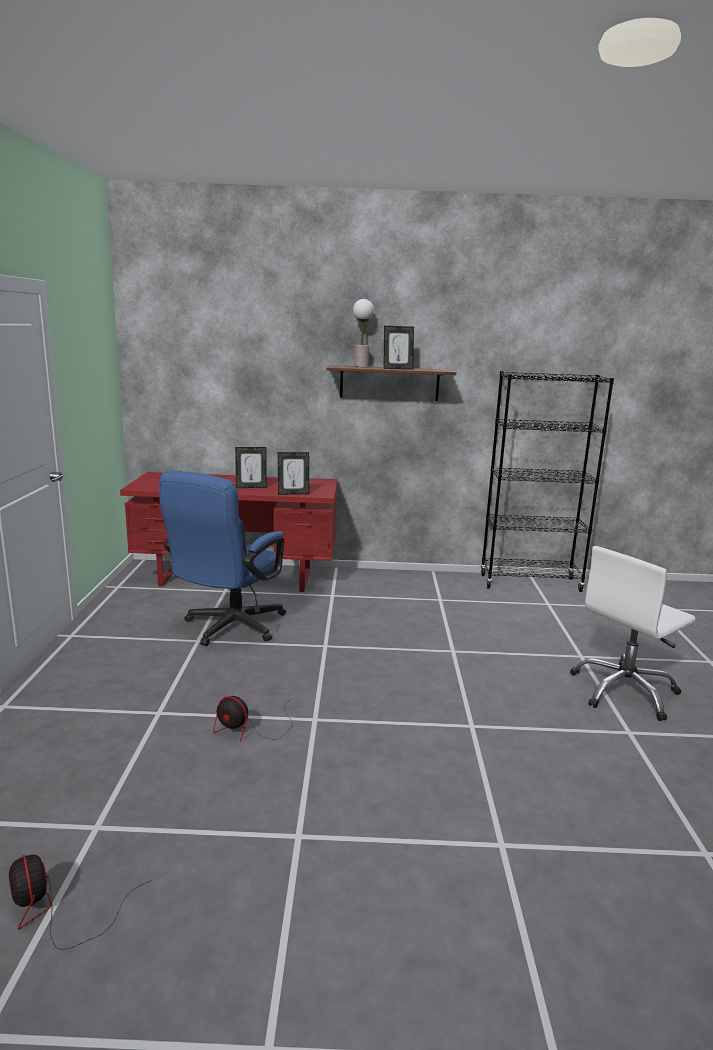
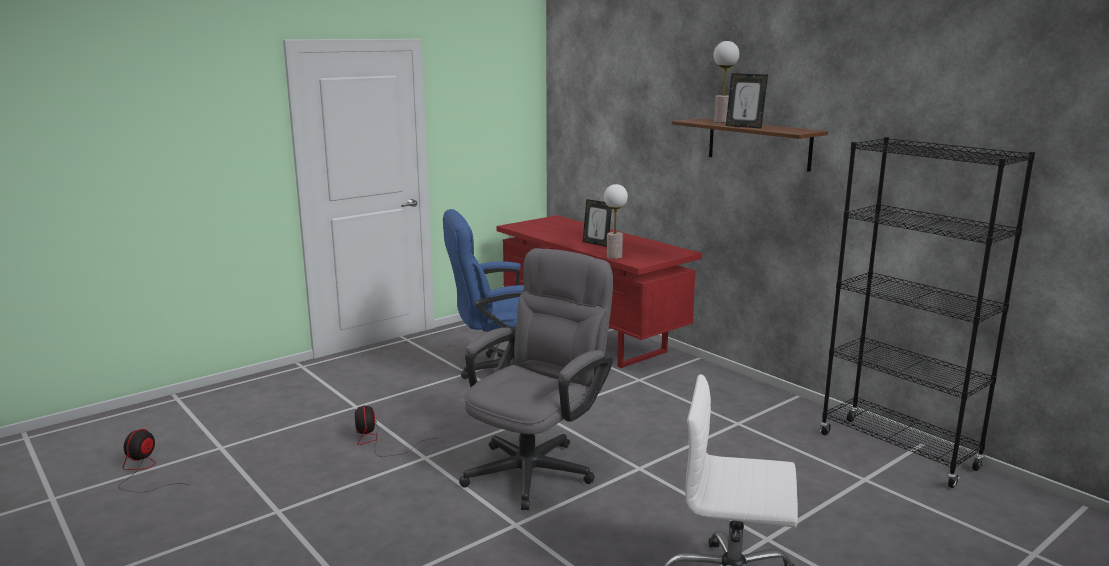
camera: 50 degrees right, 0 degrees up
(293, 493) = (614, 256): picture frame -> table lamp
(400, 682) = (537, 467): none -> grey office chair

